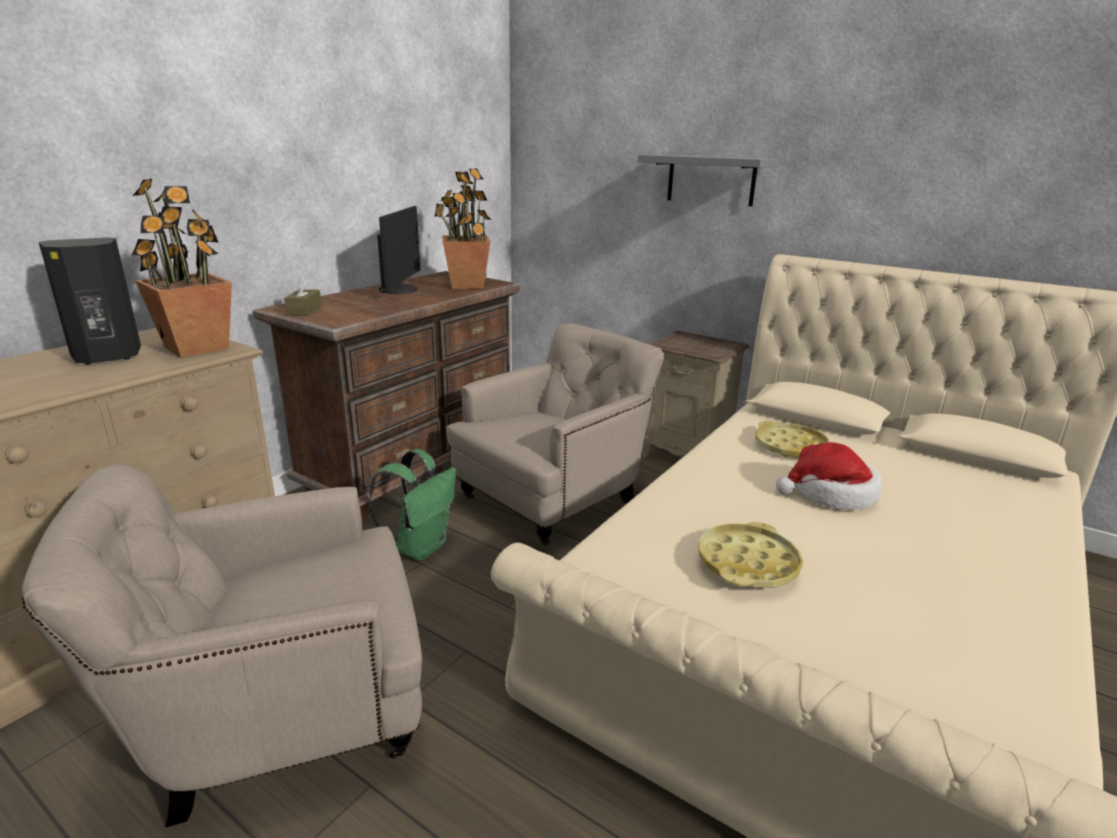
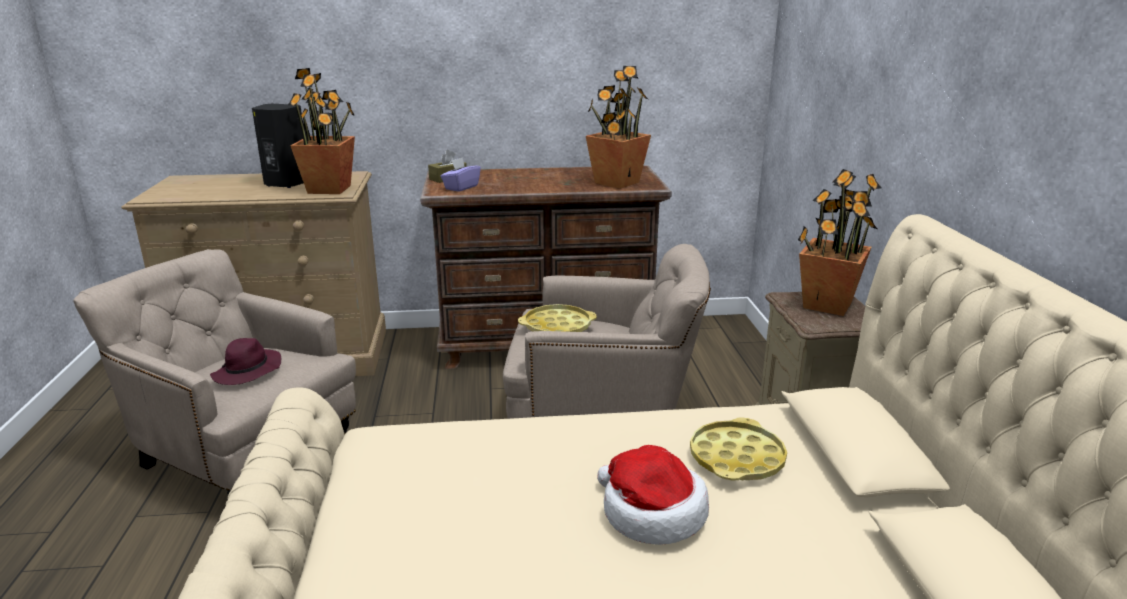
camera: 50 degrees right, 0 degrees up
(321, 591) = (248, 372): none -> purple hat
(347, 315) = (461, 187): none -> purple tissue box
(400, 290) = (555, 175): monitor -> none
(420, 547) = (452, 402): green backpack -> none
(691, 341) = (827, 304): none -> potted plant
(711, 180) = (894, 98): grey shelf -> none
(748, 563) = (433, 504): yellow tray -> yellow tray (557, 327)

